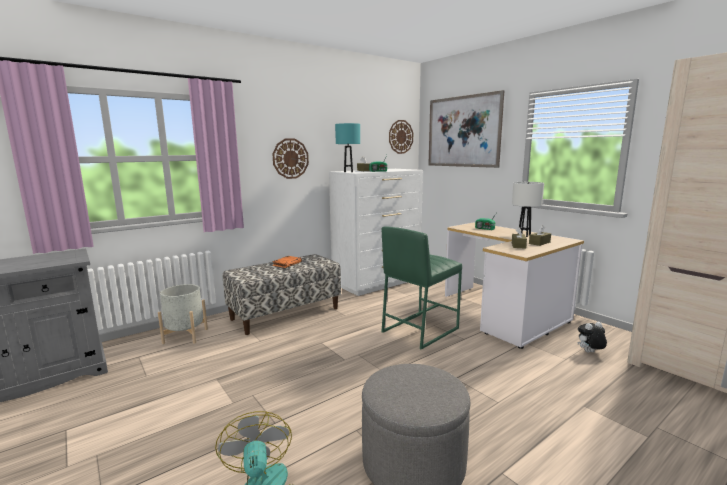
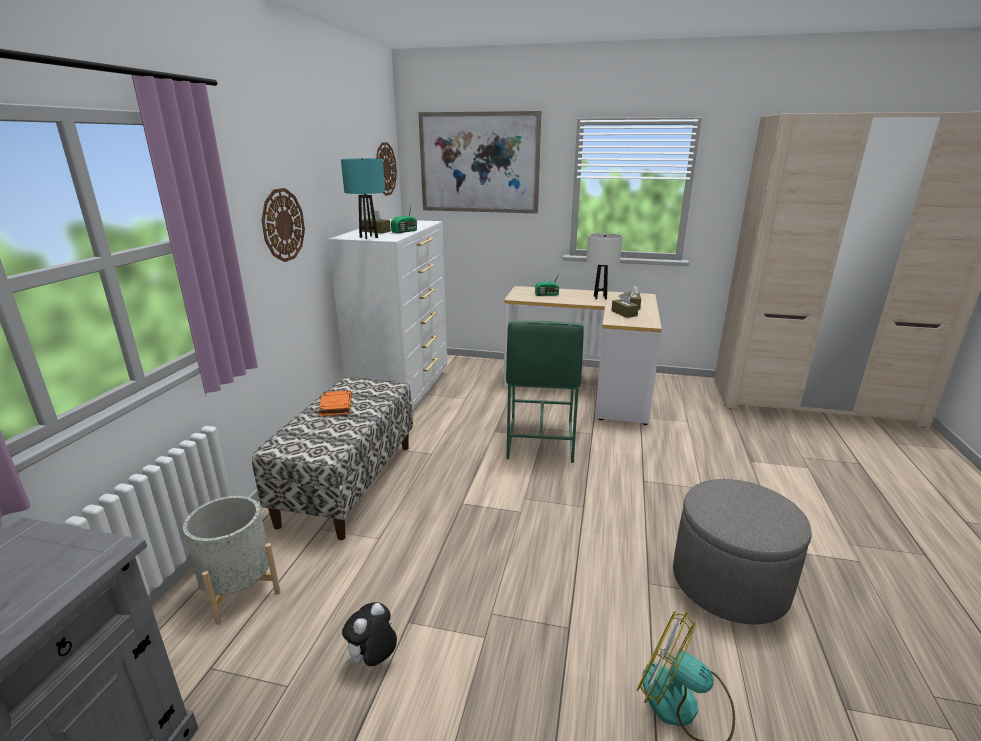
camera: 40 degrees left, 10 degrees up
(589, 352) = (693, 408): plush toy -> plush toy (373, 660)

